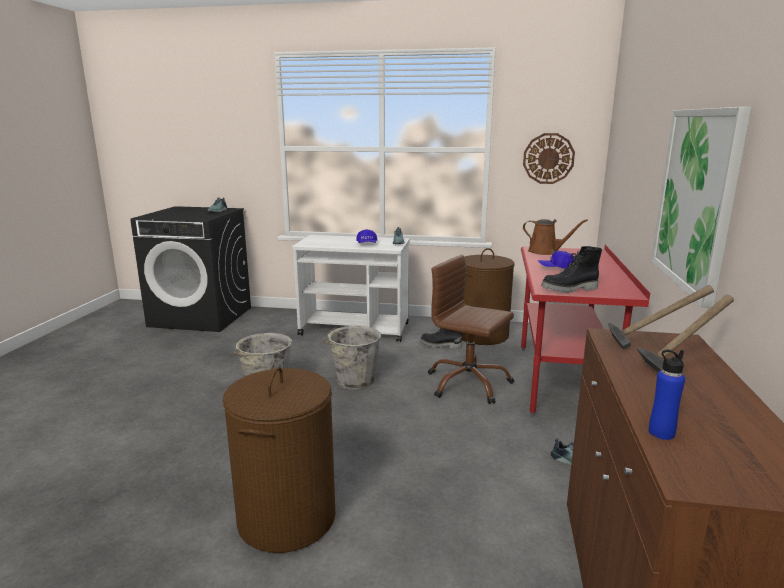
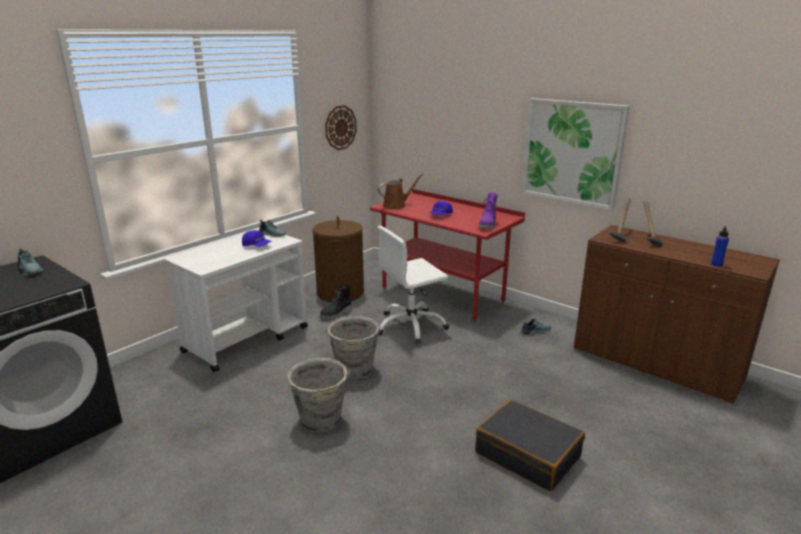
camera: 60 degrees left, 5 degrees up
(286, 518) = (528, 454): brown laundry basket -> black suitcase
(468, 383) = (411, 326): brown office chair -> white office chair
(570, 289) = (488, 225): black boot -> purple boot

